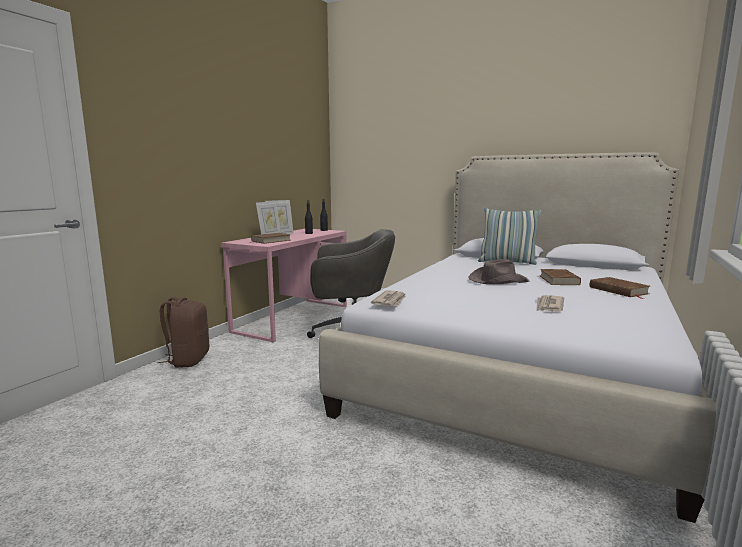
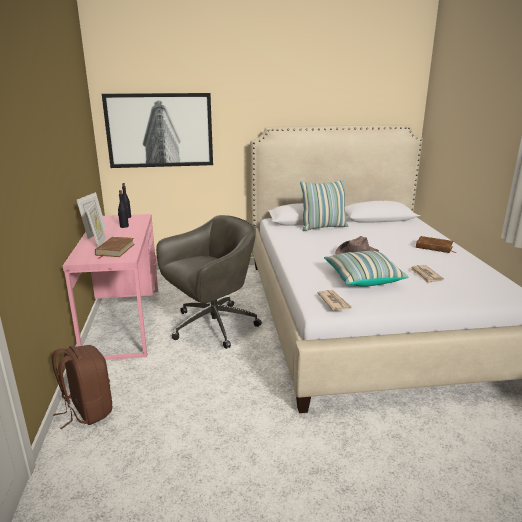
camera: 35 degrees left, 10 degrees up
(379, 161) = (160, 130): none -> picture
(462, 294) = (362, 278): none -> pillow
(559, 280) = (388, 243): brown book -> none

